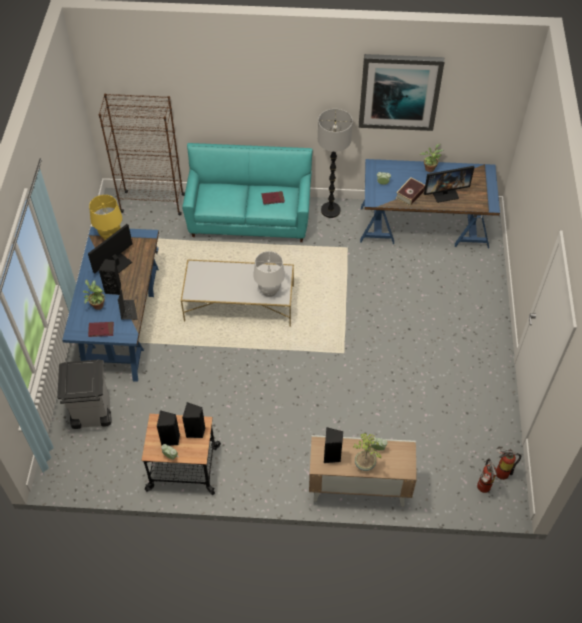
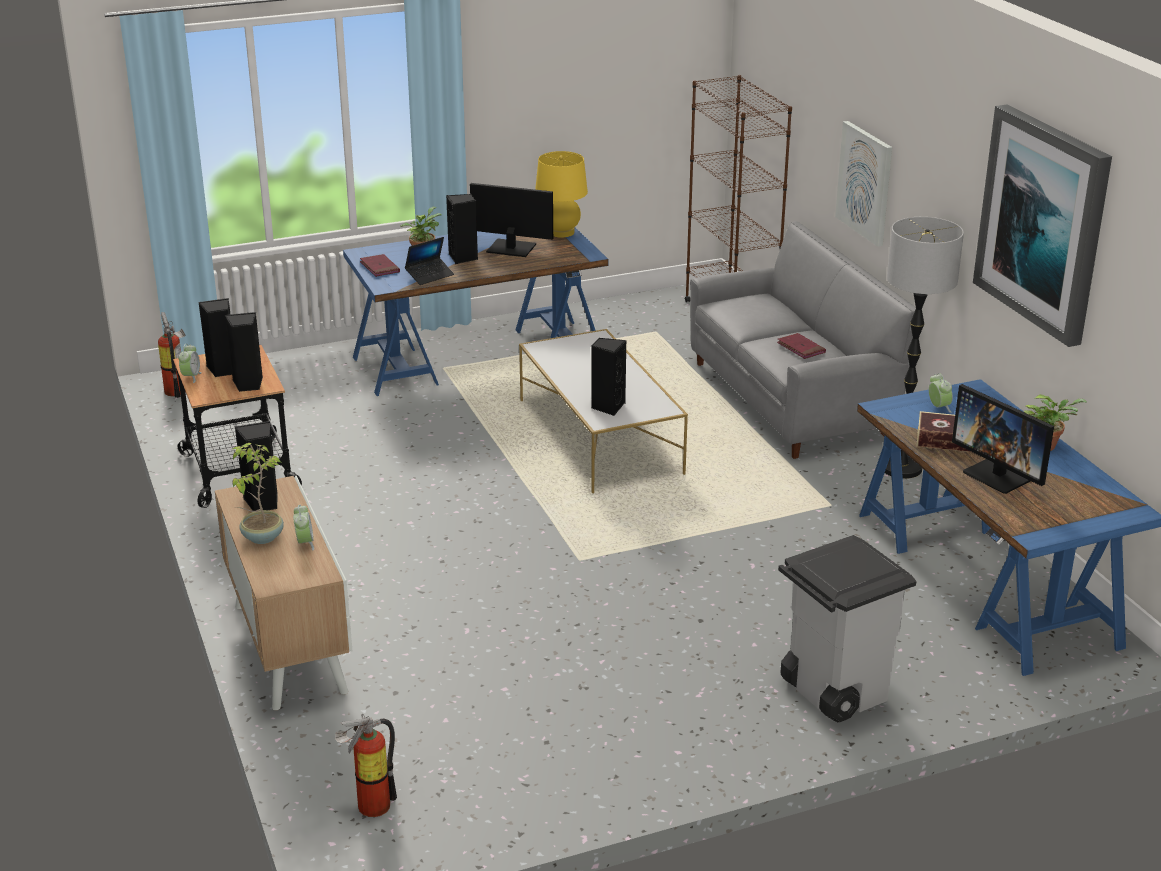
camera: 65 degrees right, 25 degrees down
(91, 414) = (293, 379): grey trash can -> grey trash can (833, 691)
(247, 111) = (865, 182): none -> picture
(250, 219) = (791, 400): turquoise sofa -> grey sofa
(269, 290) = (607, 407): white table lamp -> black speaker
(500, 472) = (424, 822): fire extinguisher -> fire extinguisher (177, 389)

